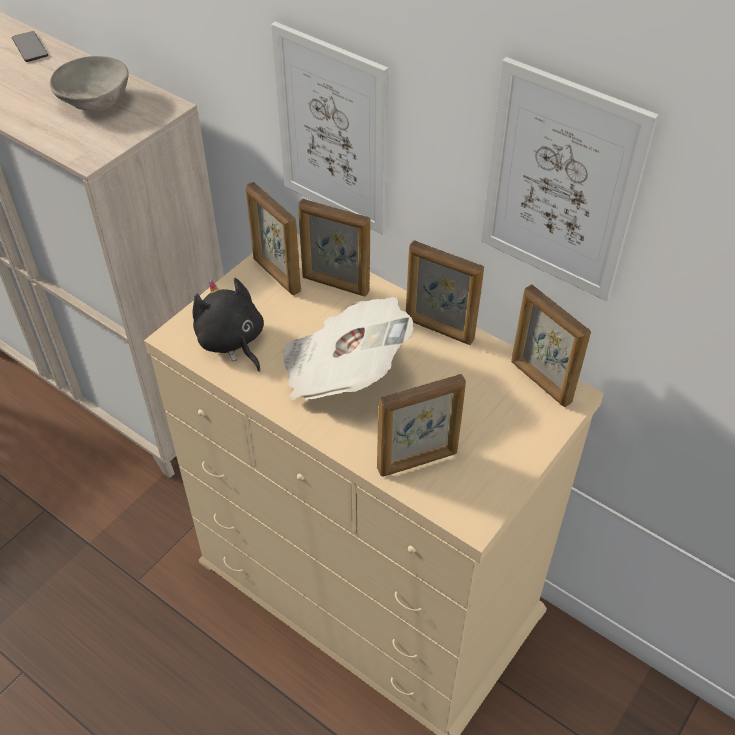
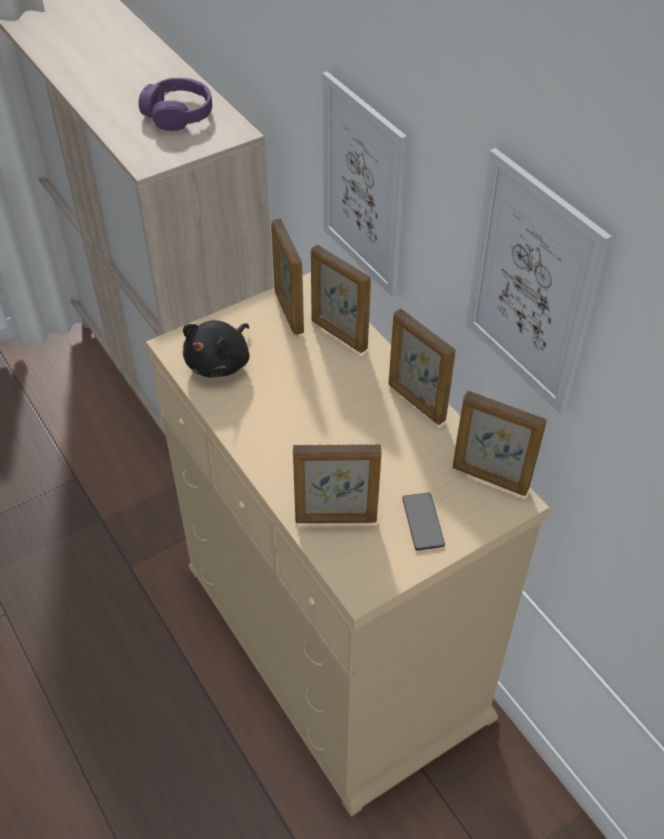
camera: 20 degrees right, 0 degrees up
(30, 47) = (145, 53): phone -> phone (423, 522)
(96, 101) = (178, 114): grey bowl -> purple headphones
(231, 342) = (220, 363): black plush toy -> black plush toy turned 135 degrees counterclockwise
(342, 371) = (306, 417): newspaper -> none
(540, 382) = (490, 479): picture frame -> picture frame turned 45 degrees counterclockwise

